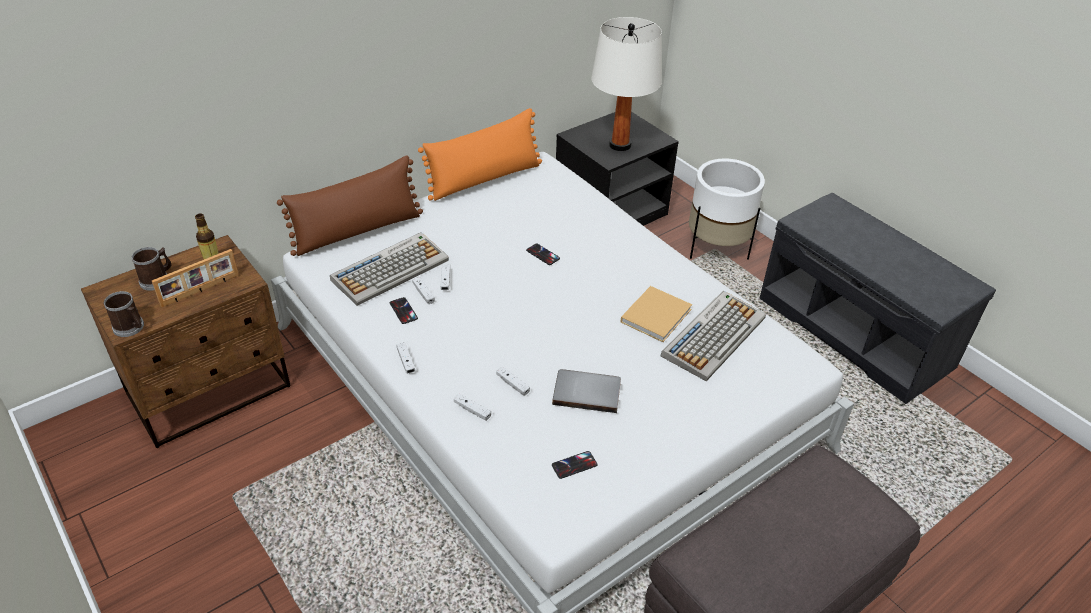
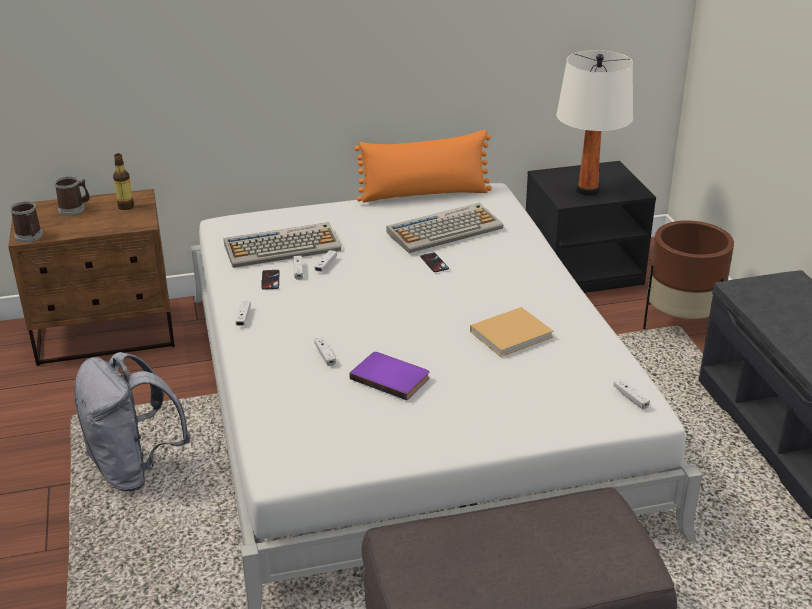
camera: 25 degrees right, 10 degrees down
(200, 290) = (102, 223): picture frame -> none
(334, 535) = (135, 469): none -> grey backpack
(357, 231) = (276, 214): brown pillow -> none
(472, 410) = (273, 366): white game controller -> white game controller (630, 398)
(574, 465) = (334, 430): phone -> none
(587, 391) = (391, 377): grey book -> purple book
(713, 335) = (560, 363): keyboard -> keyboard (445, 230)
(716, 248) = (680, 326): white planter -> brown planter

